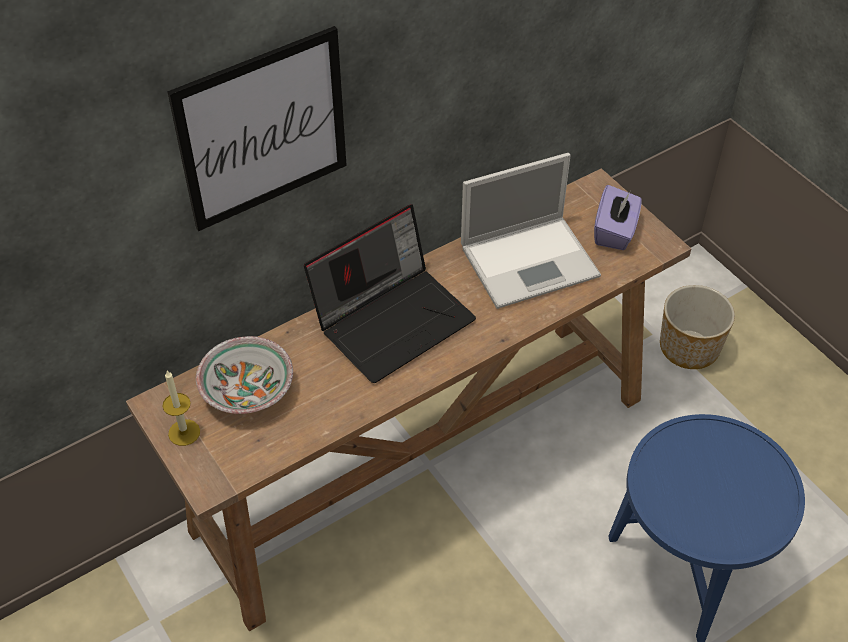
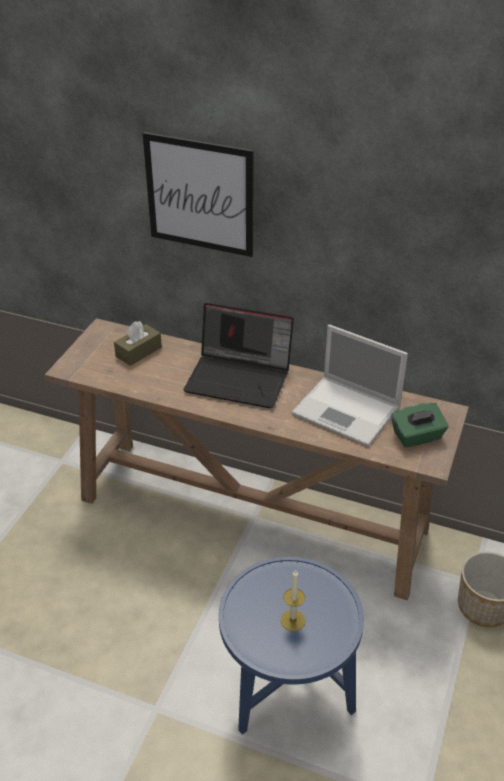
camera: 55 degrees right, 10 degrees down
(184, 432) = (92, 345): candle -> candle (293, 620)
(248, 390) = (138, 352): bowl -> brown tissue box
(615, 231) = (417, 437): purple tissue box -> green tissue box

